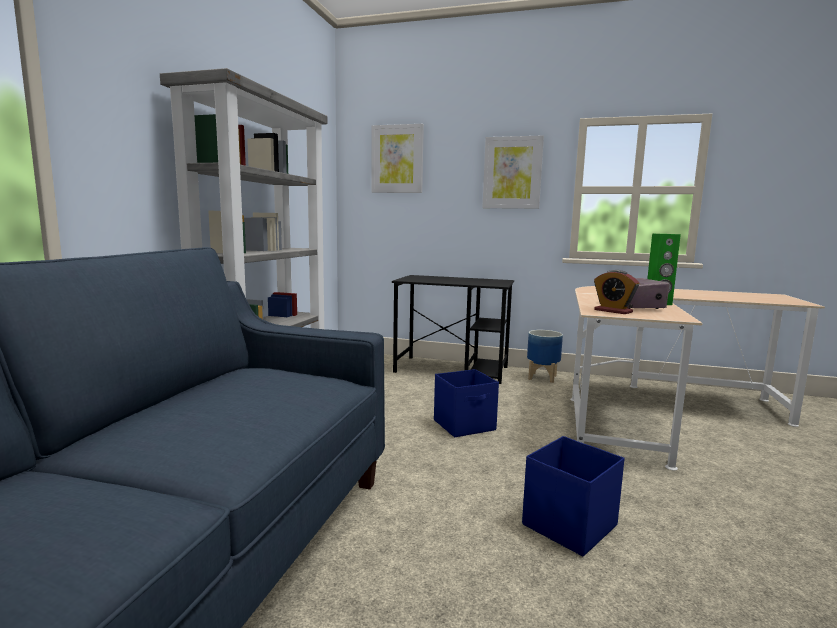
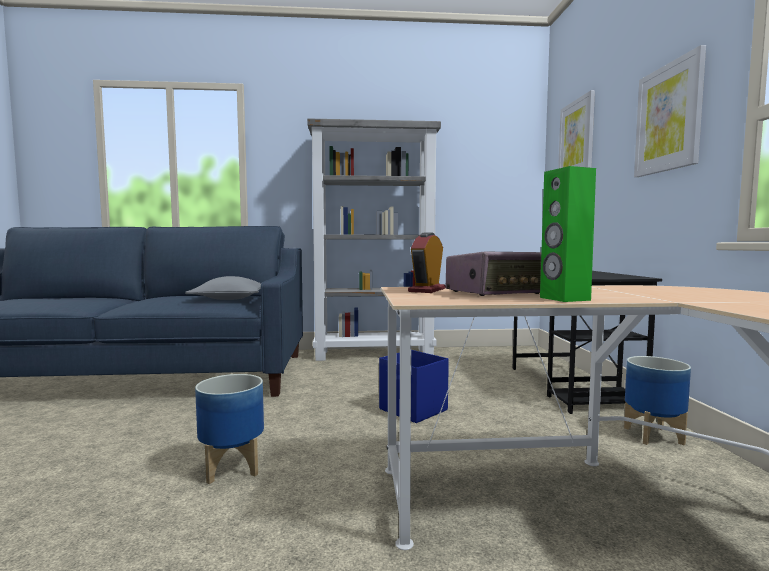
camera: 70 degrees right, 5 degrees down
(278, 382) = (230, 299): none -> grey pillow
(568, 525) = (231, 468): blue storage box -> planter

